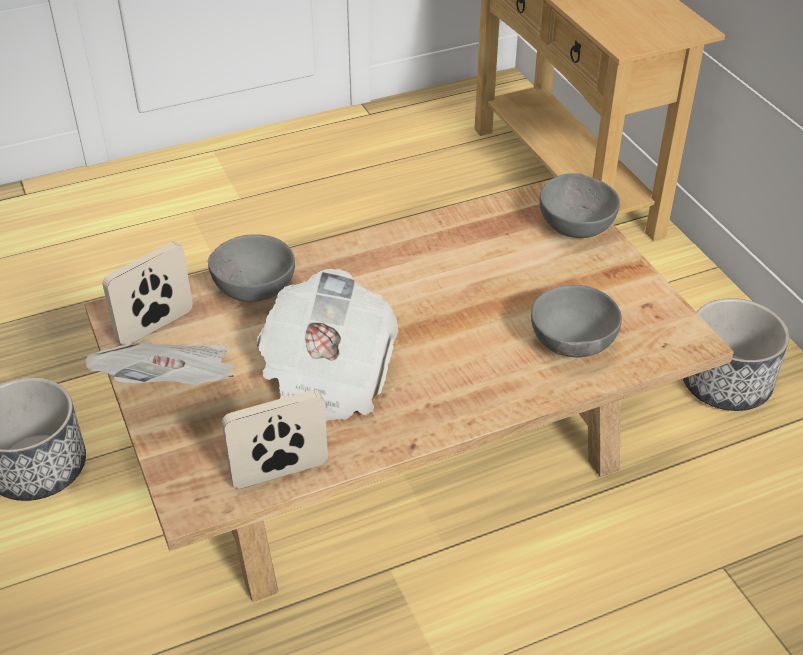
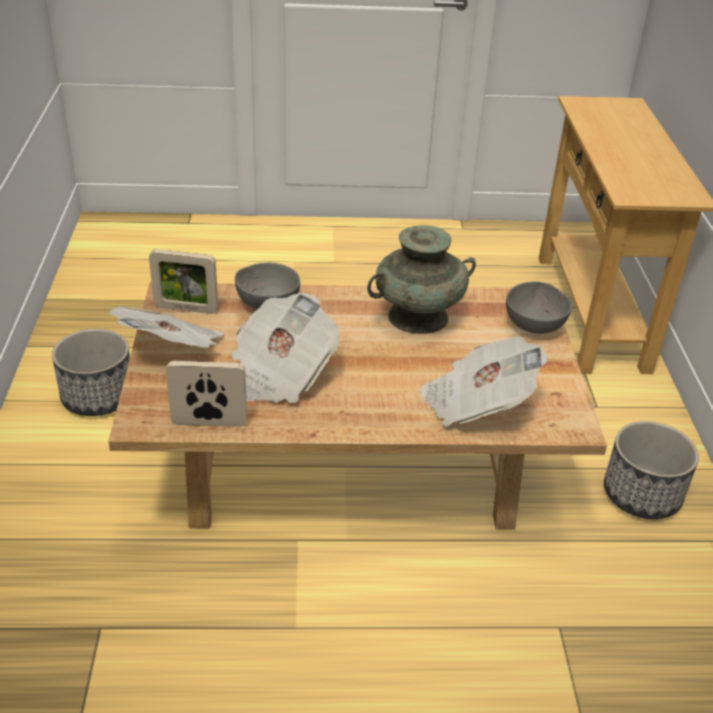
camera: 20 degrees right, 5 degrees down
(155, 326) = (186, 308): picture frame -> picture frame turned 150 degrees counterclockwise
(443, 254) = (418, 317): none -> turquoise vase
(571, 345) = (477, 404): grey bowl -> newspaper

